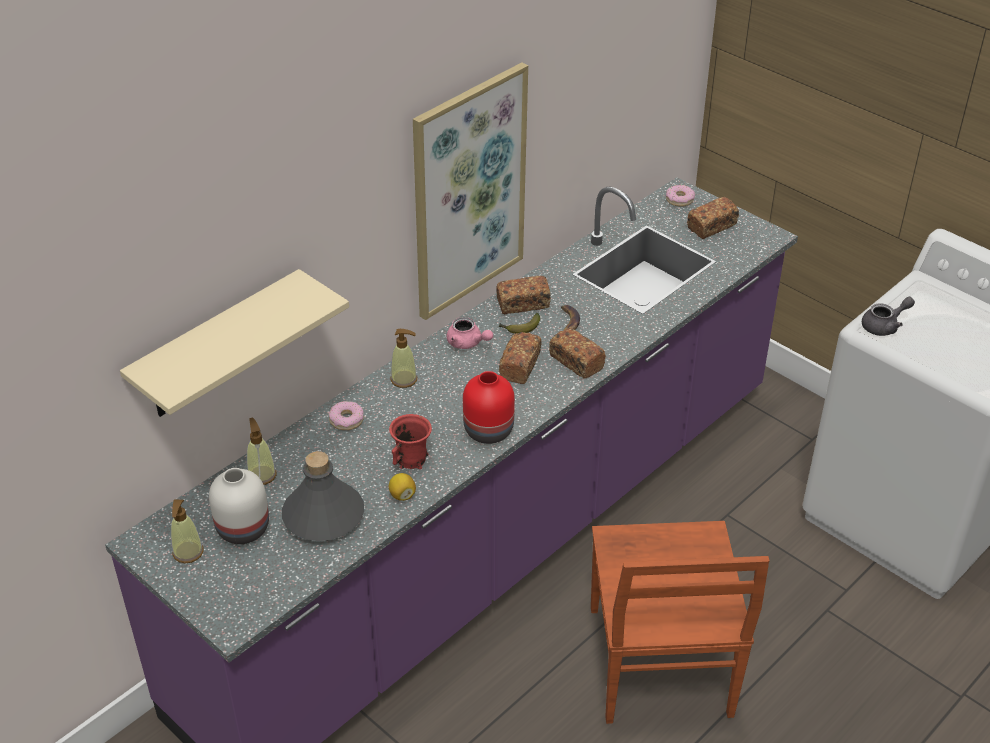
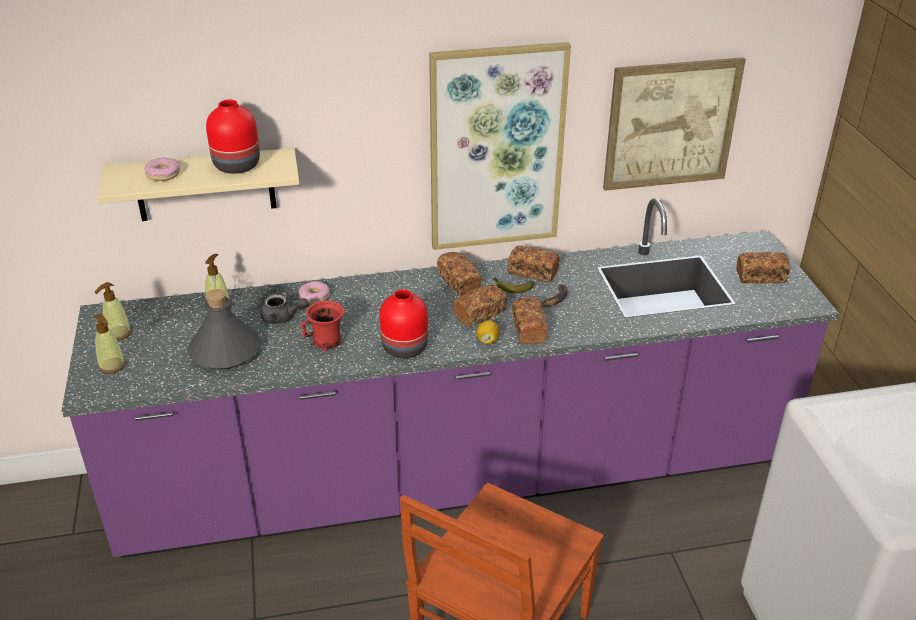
camera: 35 degrees right, 5 degrees down
(242, 529) = (166, 335): white vase -> none
(267, 313) = (235, 165): none -> red vase
(402, 495) = (292, 363): lemon -> lemon (487, 340)
(404, 379) = (385, 287): soap dispenser -> soap dispenser (112, 366)
(467, 343) = (459, 282): pink teapot -> bread
(599, 108) = (671, 124): none -> picture
(679, 199) = (752, 247): donut -> donut (163, 174)
(884, 326) = (837, 413): grey teapot -> grey teapot (282, 318)

